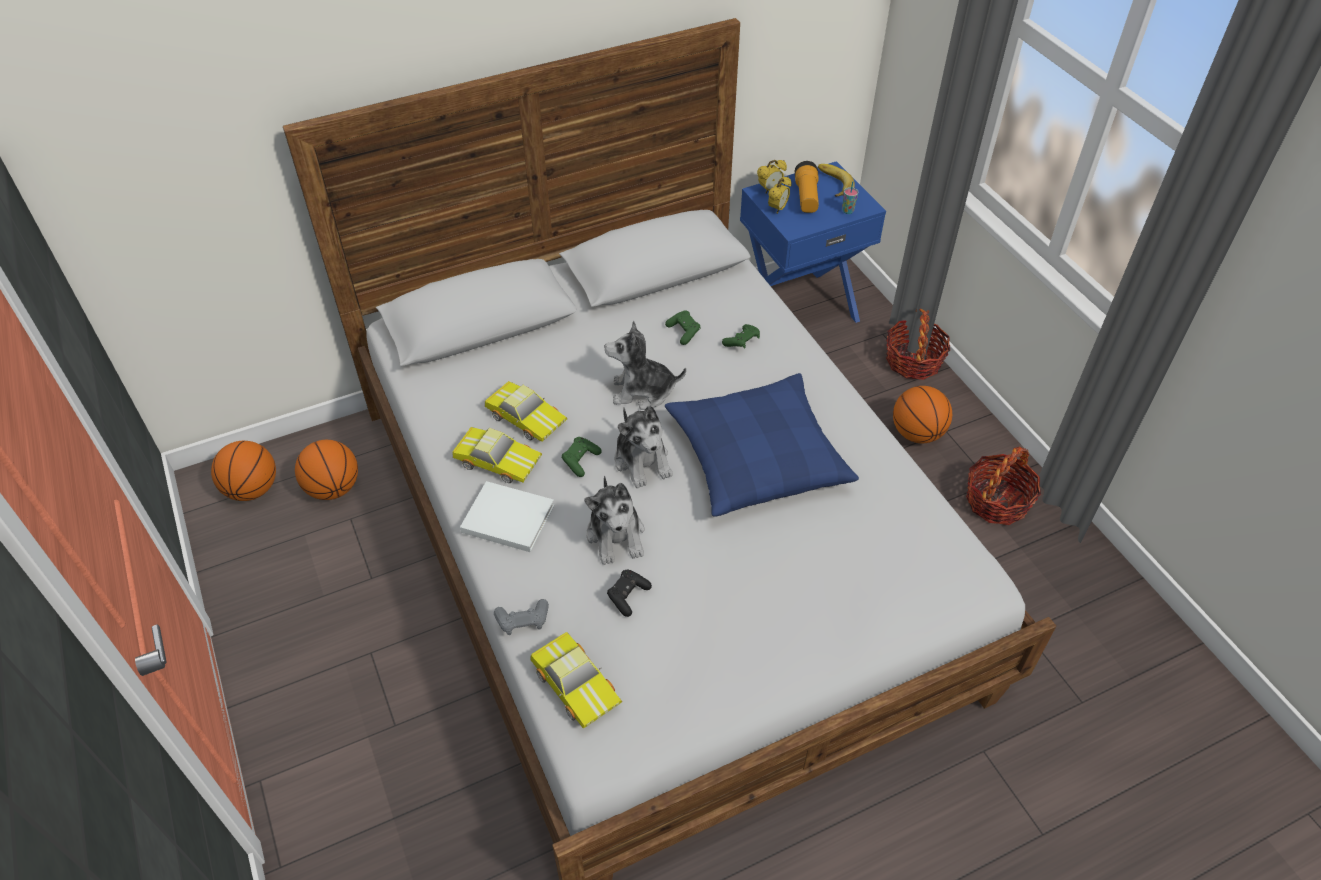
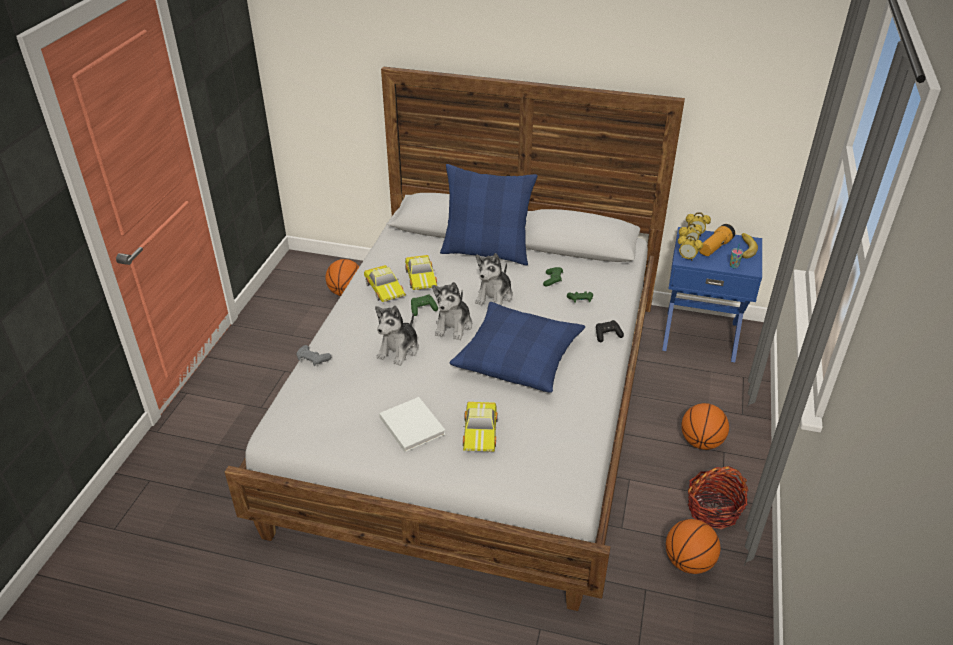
camera: 40 degrees right, 10 degrees down
(252, 489) = (311, 274): basketball -> basketball (688, 562)
(505, 518) = (358, 313): white book -> white book (411, 424)
(564, 335) = (486, 252): none -> blue pillow
(577, 683) = (302, 397): toy car -> toy car (481, 432)
(628, 596) = (370, 377): black game controller -> black game controller (607, 335)
(642, 391) = (494, 296): plush toy -> plush toy turned 105 degrees counterclockwise
(794, 225) = (687, 258): none -> alarm clock
(913, 361) = (747, 402): basket -> none

